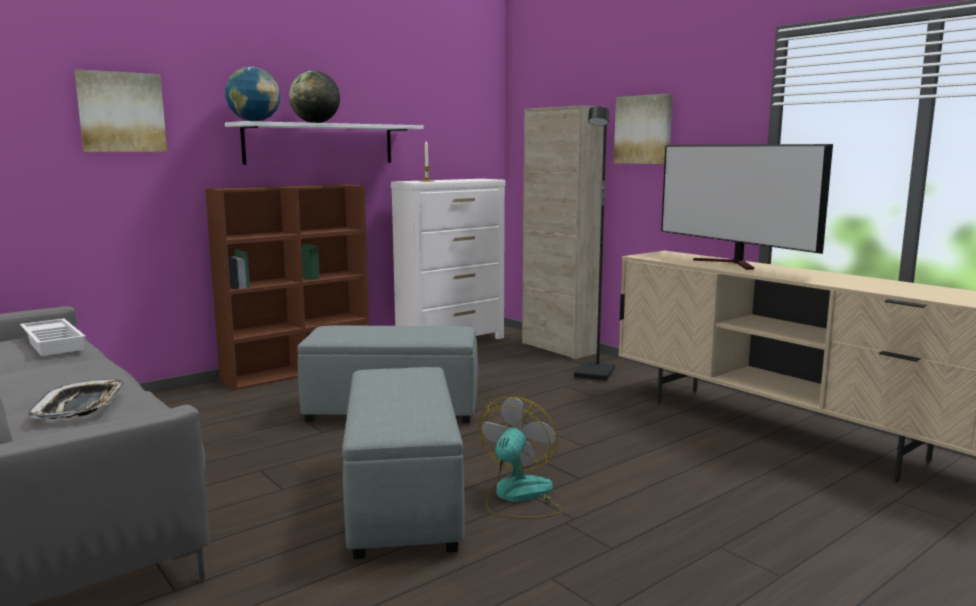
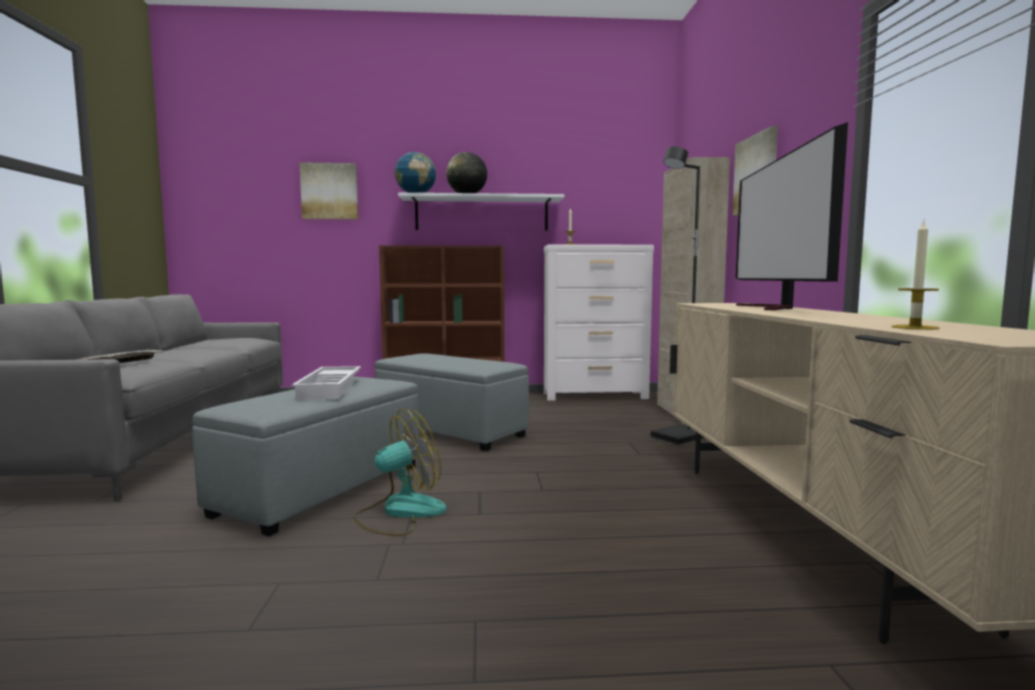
camera: 35 degrees right, 5 degrees down
(55, 342) = (237, 340): white tray -> white tray (331, 388)
(905, 291) = (915, 327): none -> candle

